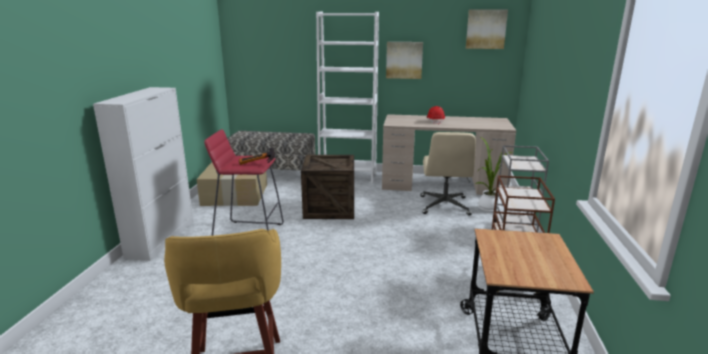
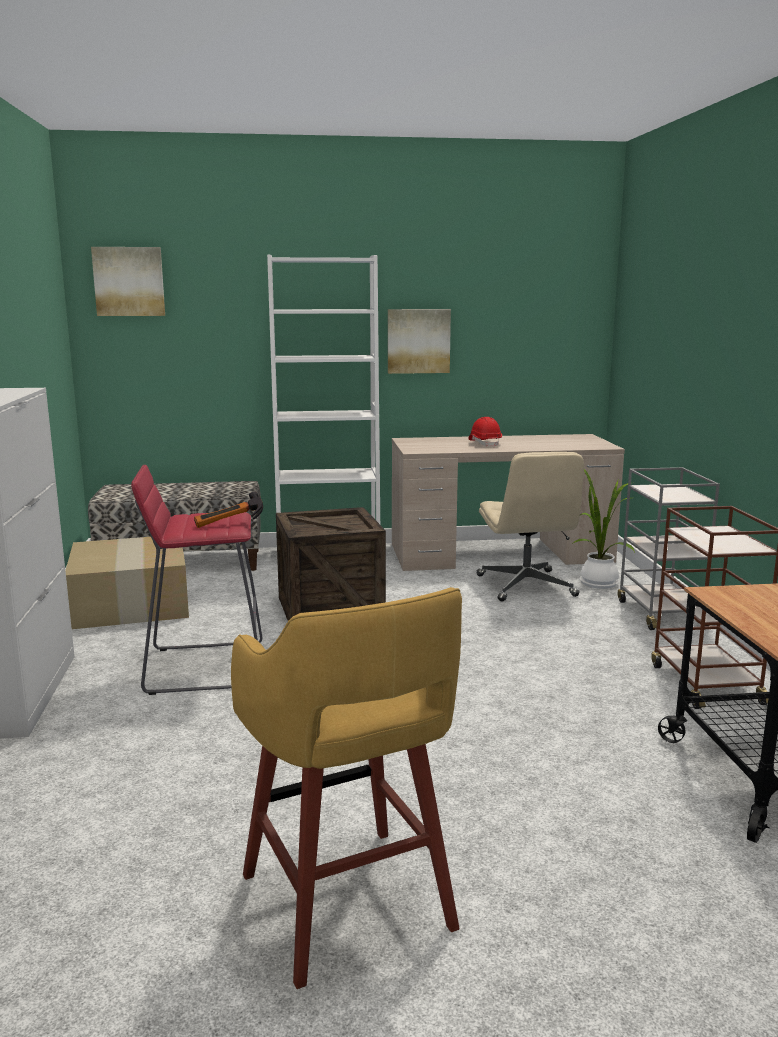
camera: 15 degrees left, 5 degrees down
(486, 29) = (552, 286): picture -> picture (129, 281)

